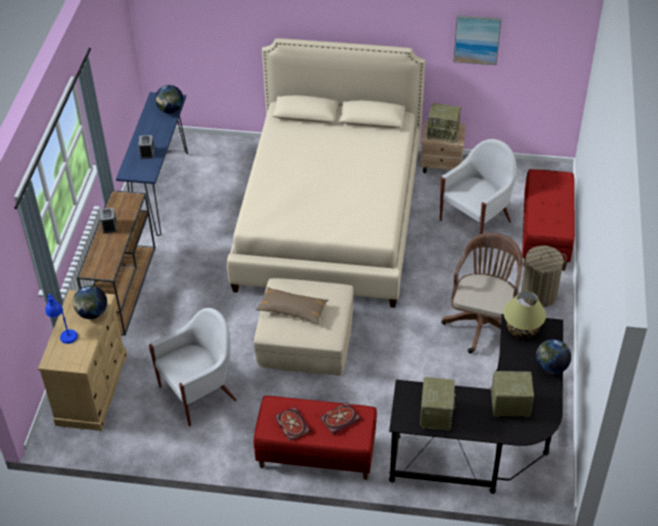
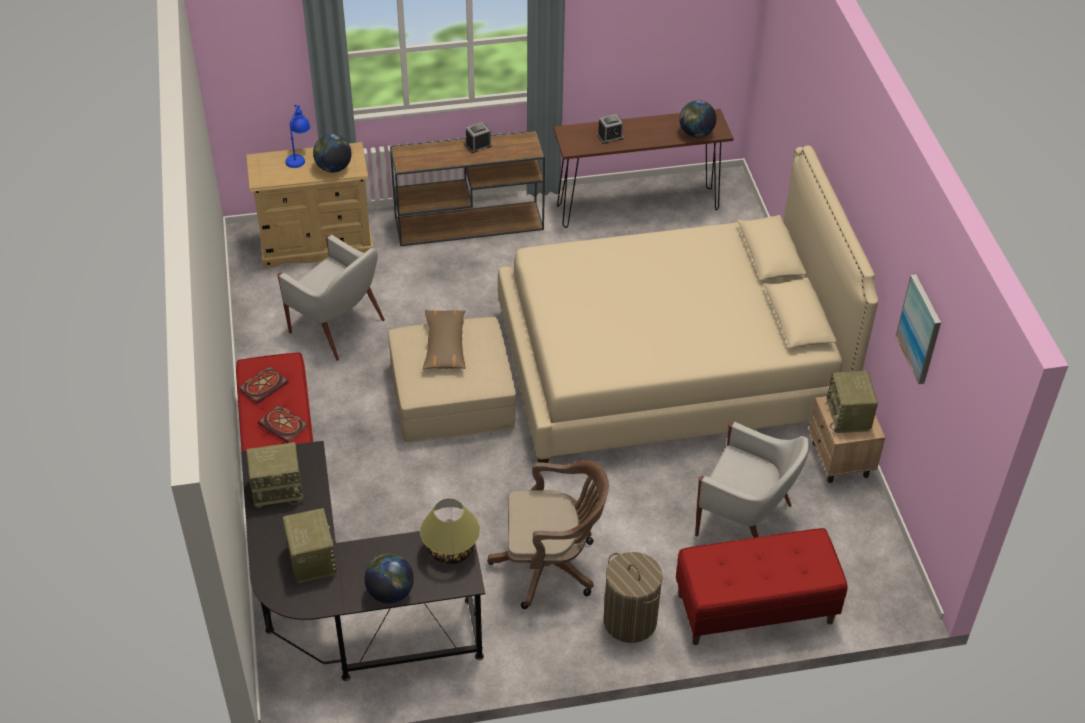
camera: 70 degrees right, 0 degrees up
(161, 192) = (637, 207): blue console table -> brown console table

